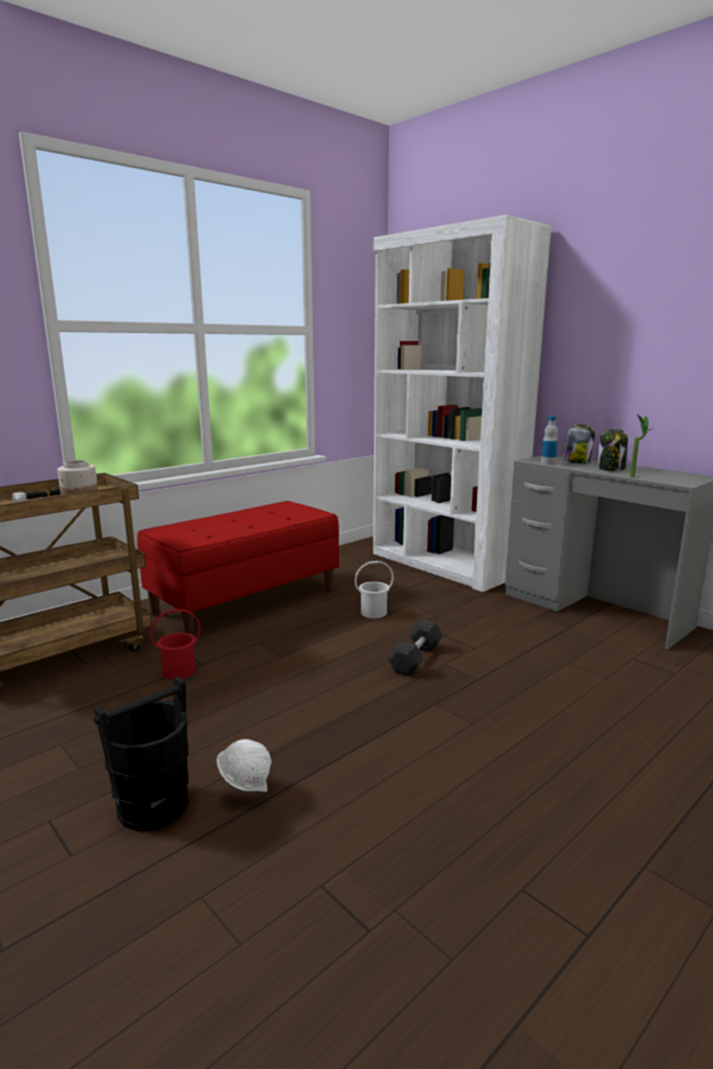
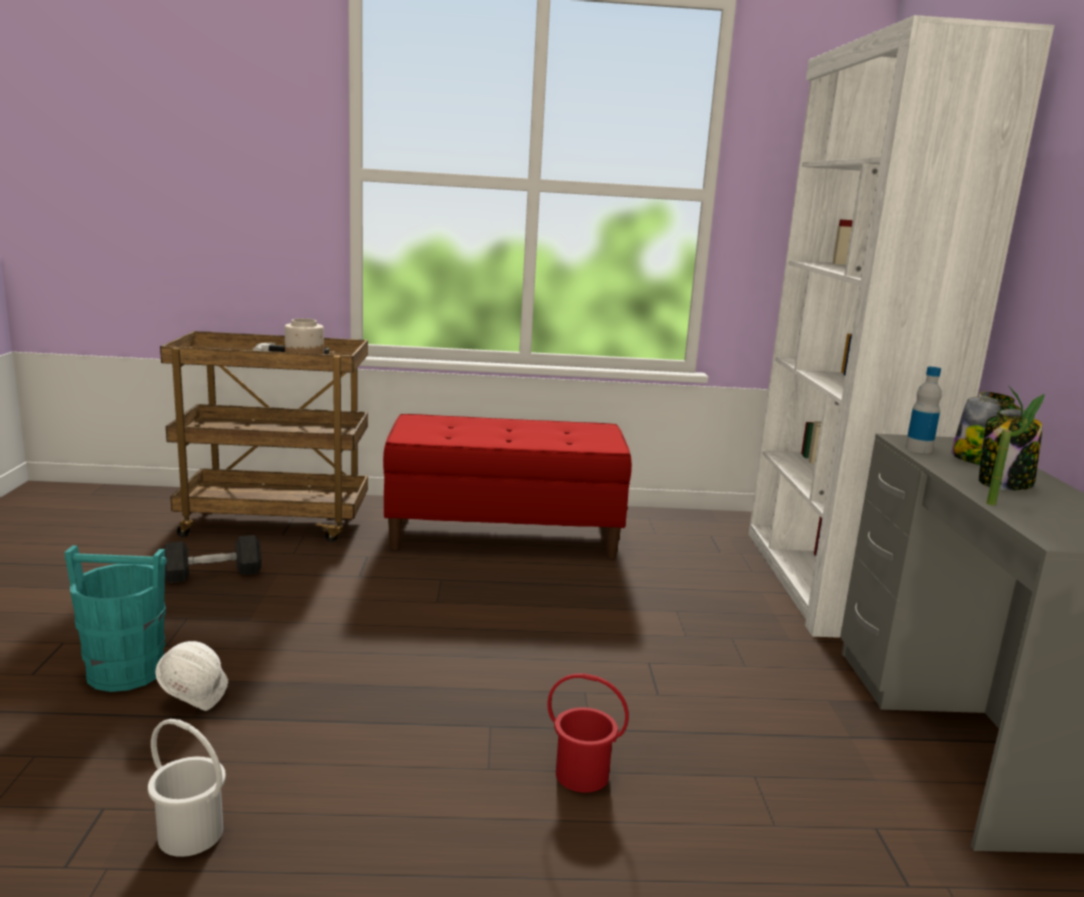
camera: 40 degrees right, 0 degrees up
(152, 806) = (125, 671): black bucket -> turquoise bucket
(179, 671) = (331, 575): red bucket -> red bucket (582, 775)
(373, 612) = (614, 600): white bucket -> white bucket (191, 833)
(415, 659) = (562, 671): grey dumbbell -> grey dumbbell (213, 574)

